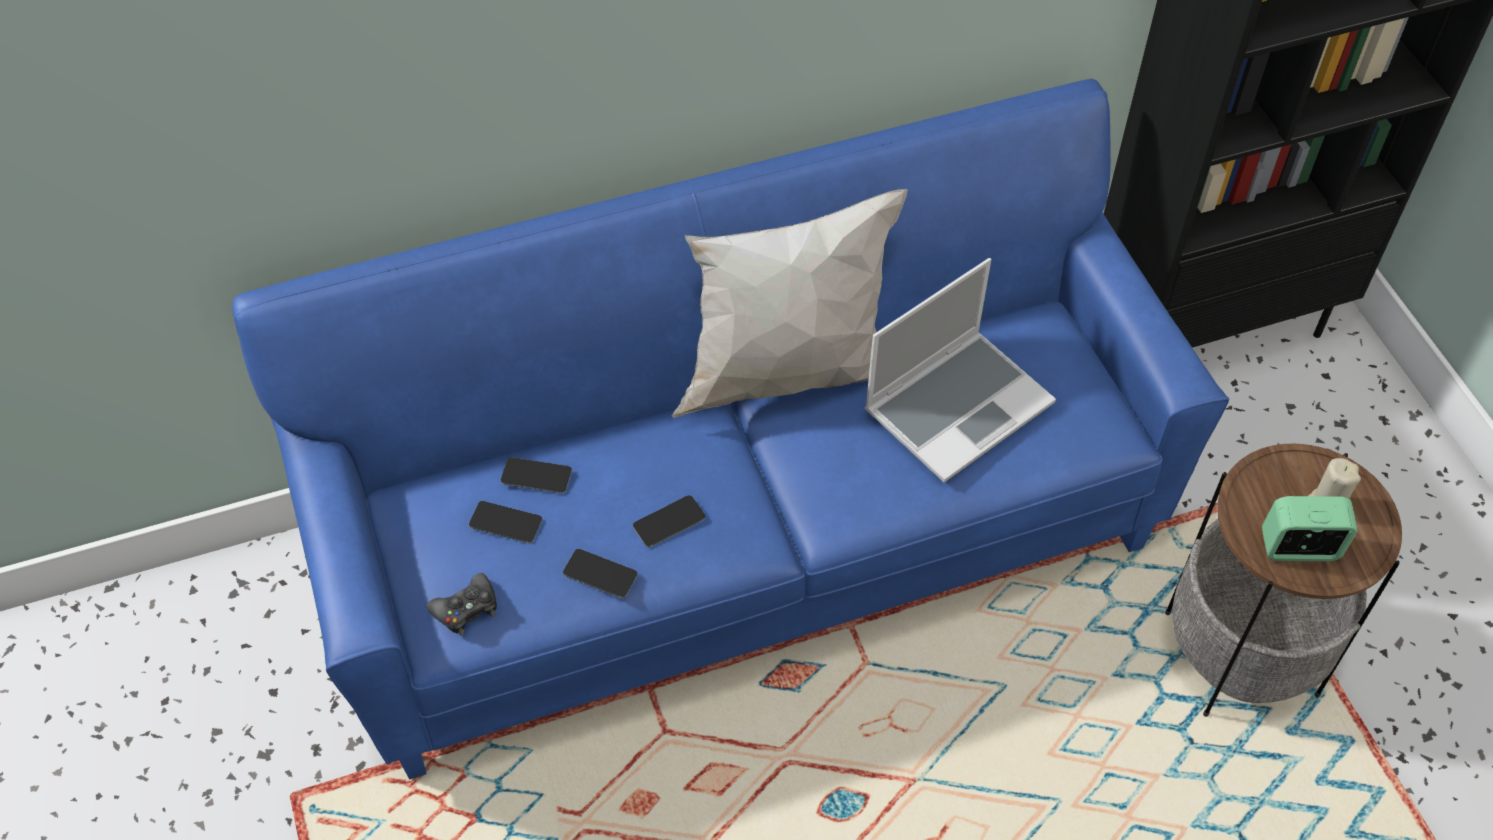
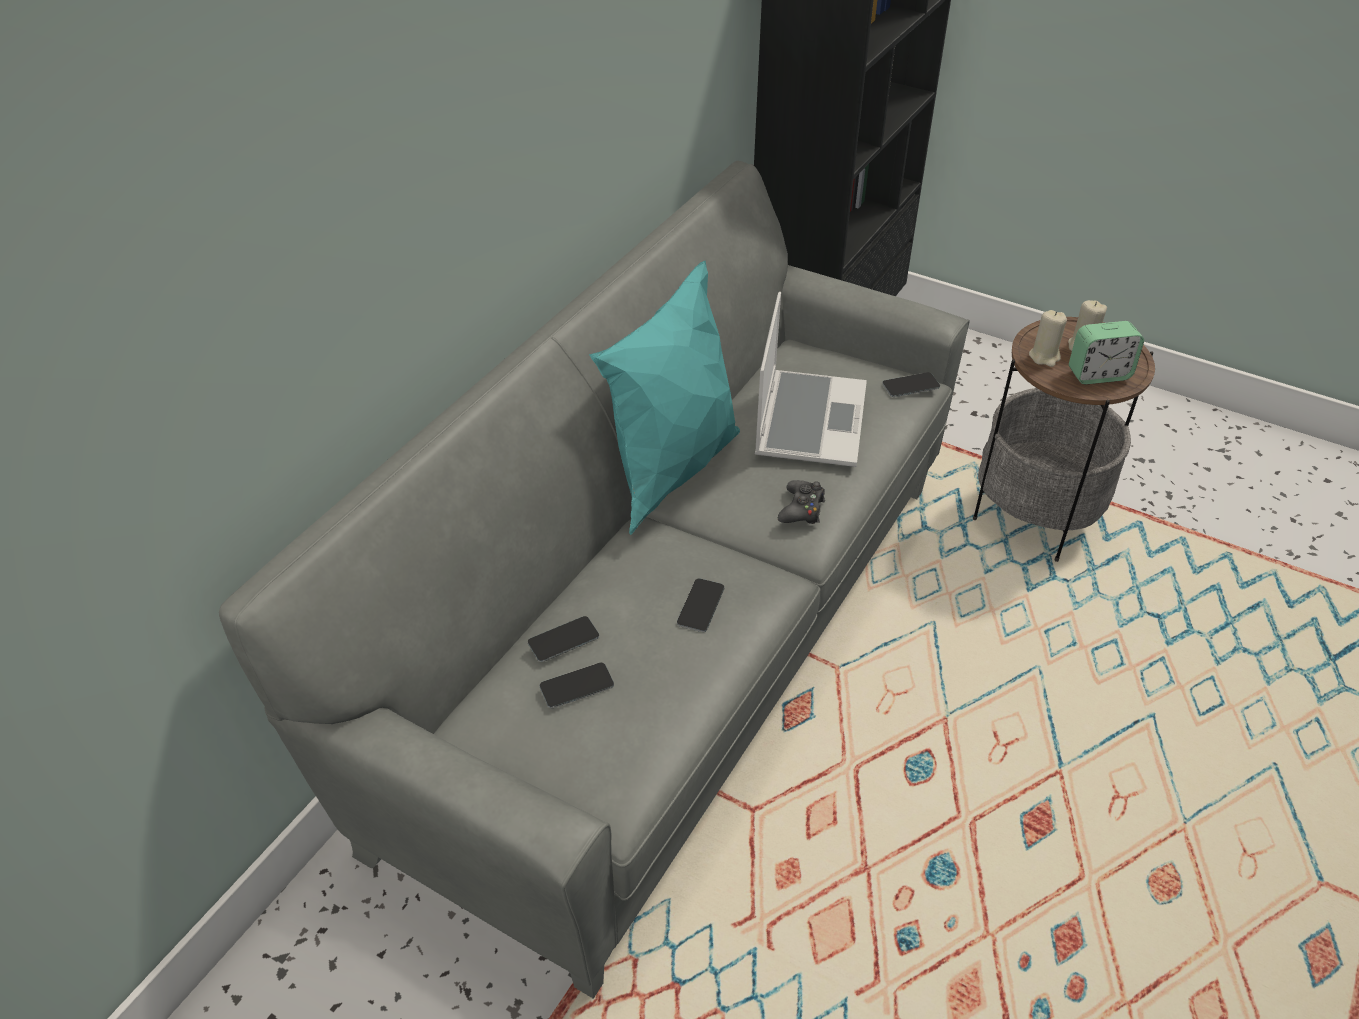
camera: 40 degrees left, 10 degrees down
(466, 609) = (614, 768): black game controller -> black game controller (802, 509)
(600, 574) = (691, 672): phone -> phone (910, 385)
(744, 544) = (676, 649): blue sofa -> grey sofa
(787, 376) = (672, 469): white pillow -> turquoise pillow
(1263, 490) = (1044, 357): none -> beige candle
(1299, 548) = (1098, 374): alarm clock -> alarm clock turned 150 degrees counterclockwise

